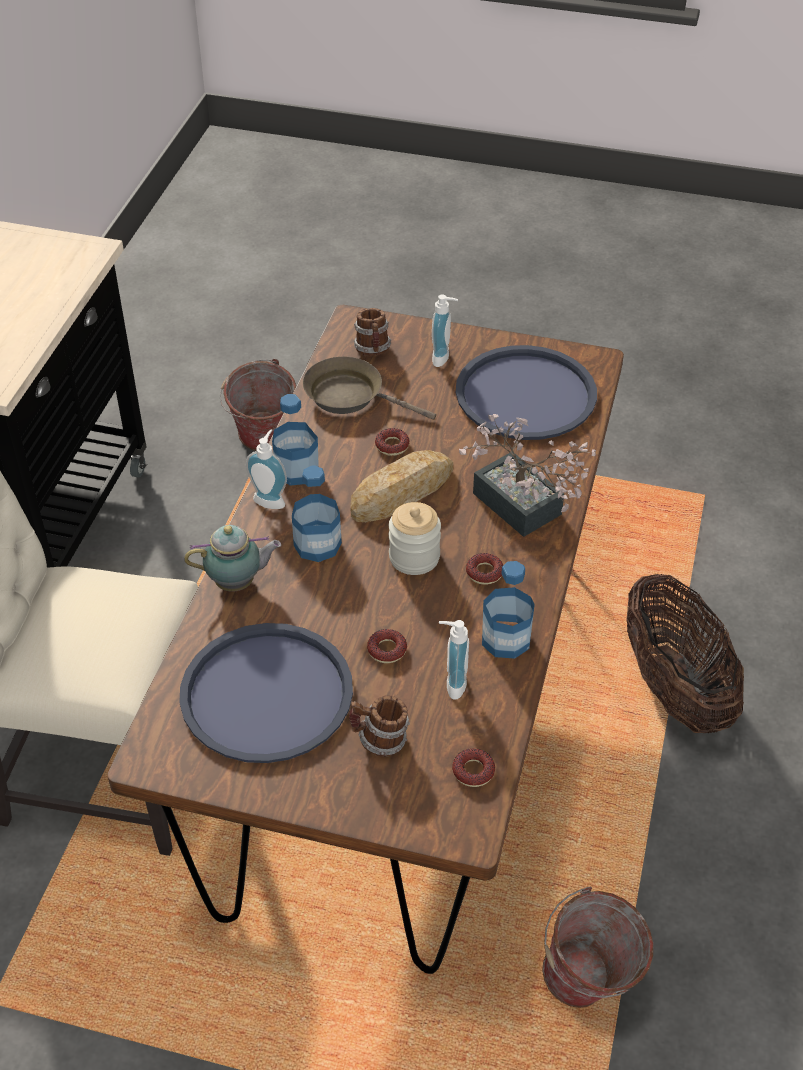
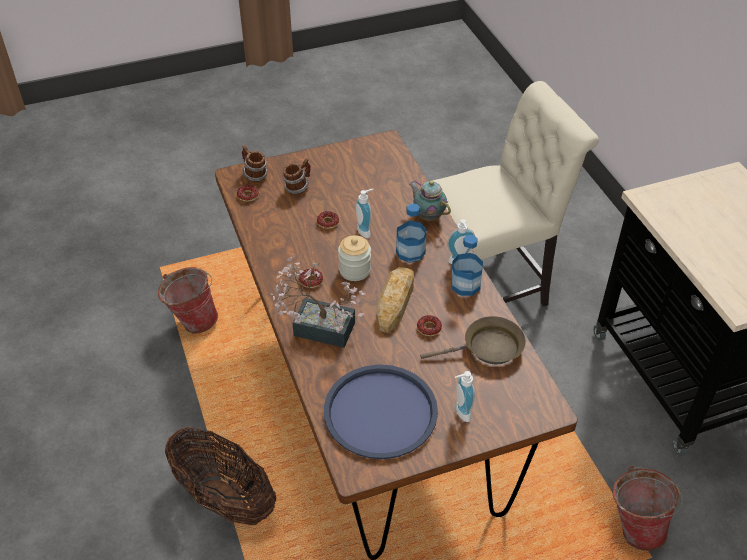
camera: 145 degrees right, 0 degrees up
(237, 583) = (428, 216): teapot -> teapot turned 90 degrees clockwise
(266, 694) = (364, 181): blue tray -> none
(373, 350) = (511, 392): mug -> mug (254, 175)
(451, 684) = (285, 223): soap dispenser -> soap dispenser (366, 230)
(506, 639) = (274, 253): bottle -> none

